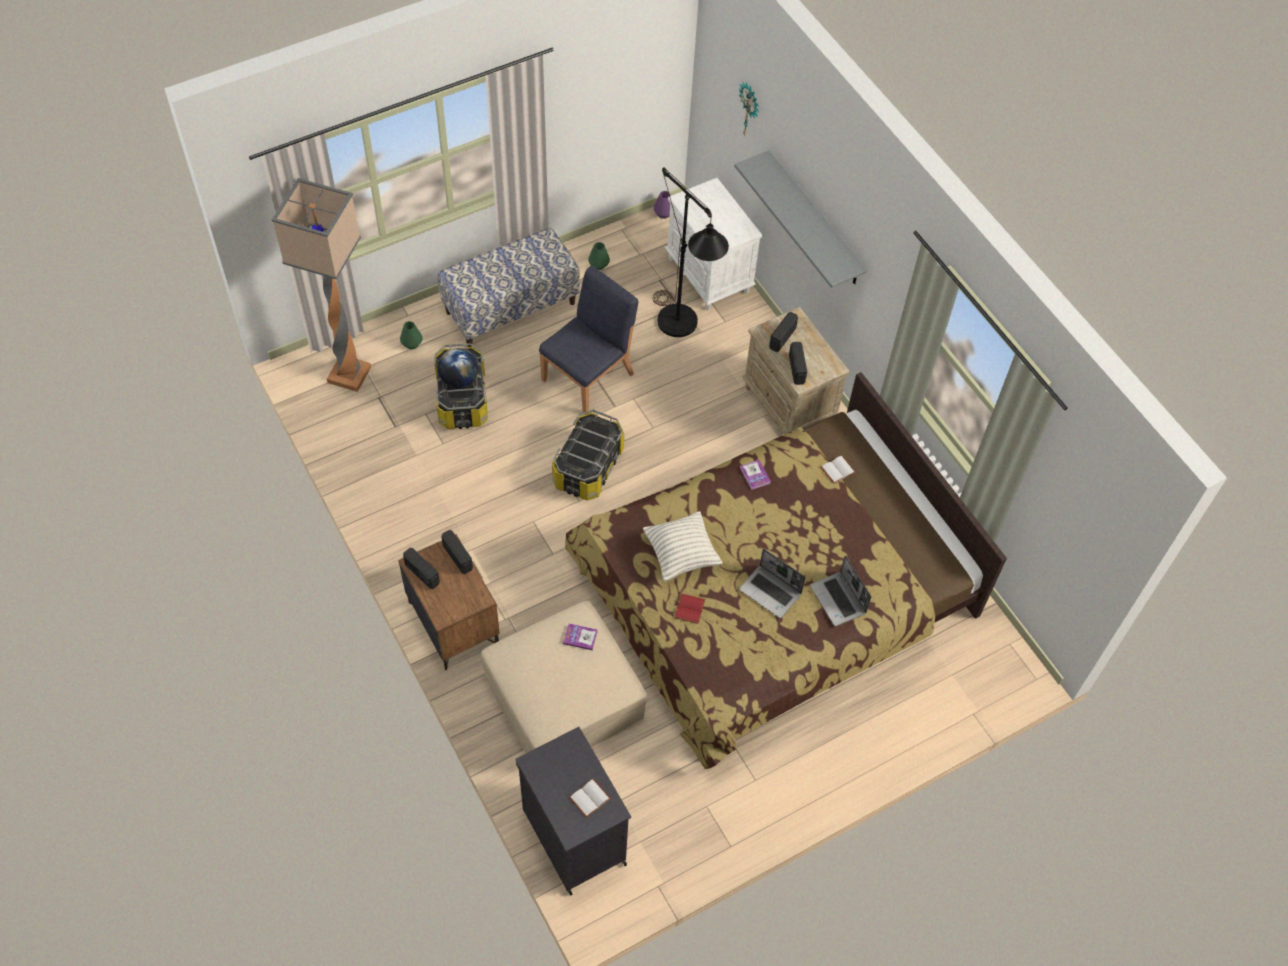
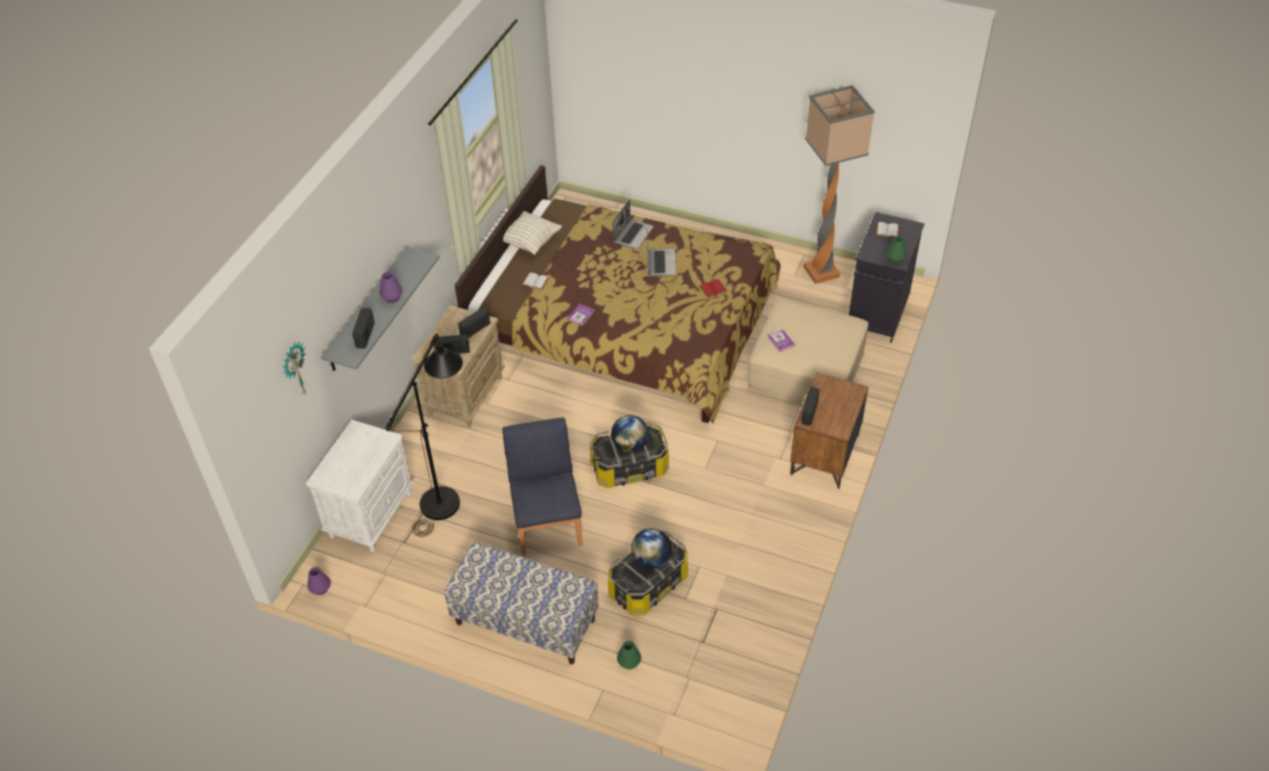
camera: 125 degrees left, 10 degrees down
(348, 375) = (704, 682): floor lamp -> floor lamp (822, 272)
(422, 574) = (842, 421): radio -> radio (365, 335)
(586, 445) = (630, 445): none -> globe
(589, 376) = (547, 522): blue chair -> blue chair turned 75 degrees clockwise
(599, 265) = (422, 594): green vase -> green vase (895, 259)
(681, 554) = (680, 314): pillow -> pillow (530, 242)
(800, 225) = (392, 298): none -> purple vase

